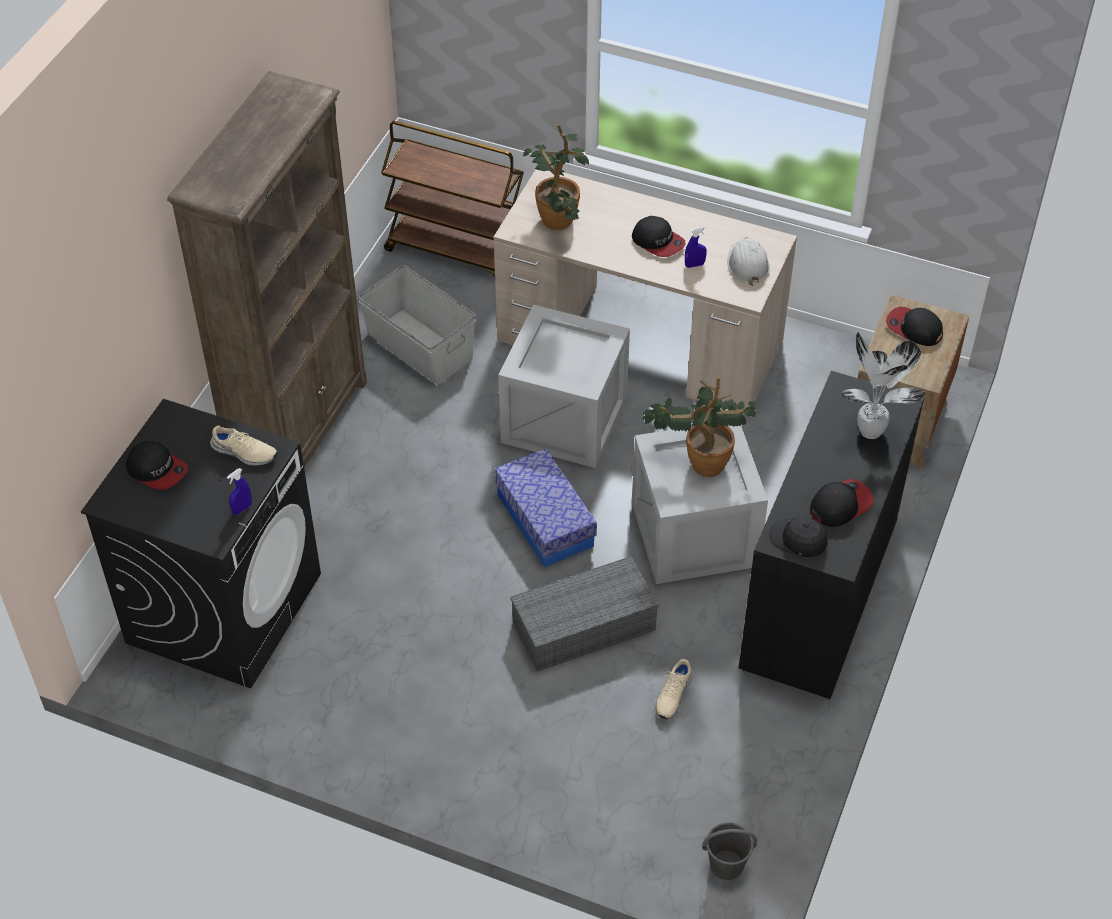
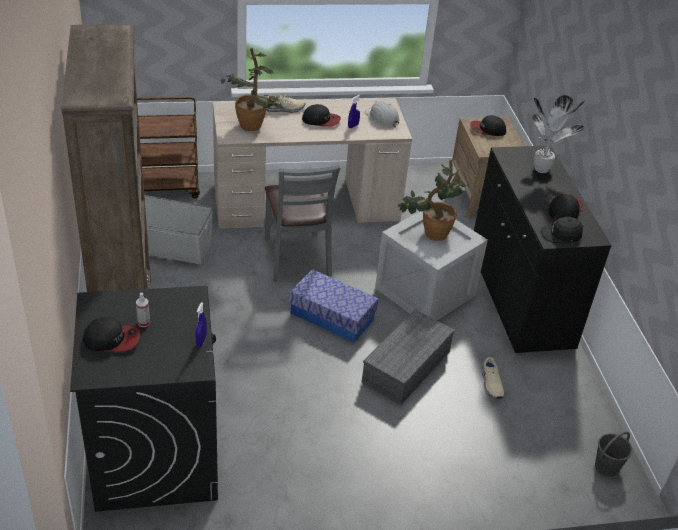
camera: 35 degrees left, 10 degrees down
(201, 462) = (144, 323): none -> spray bottle
(244, 453) = (171, 305): beige shoe -> beige shoe (284, 109)
(564, 419) = (296, 257): crate -> grey chair

